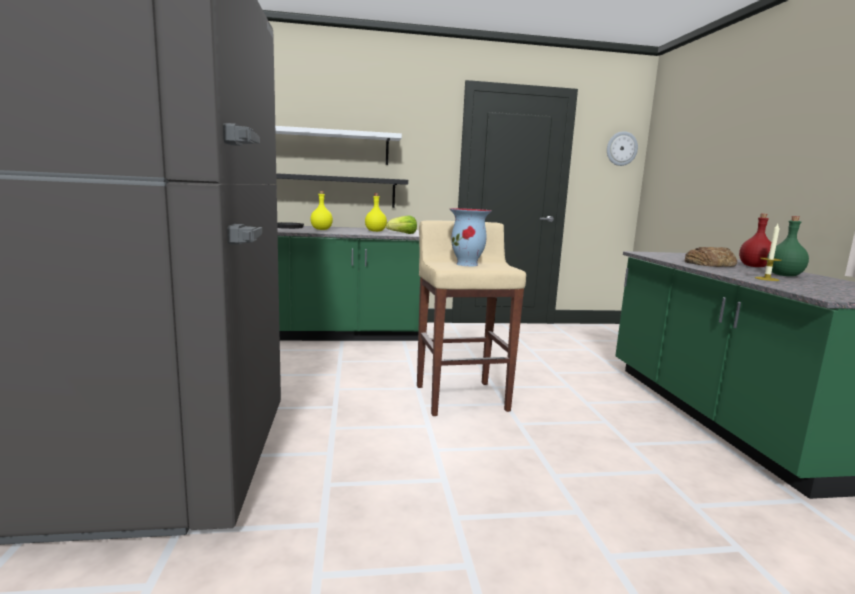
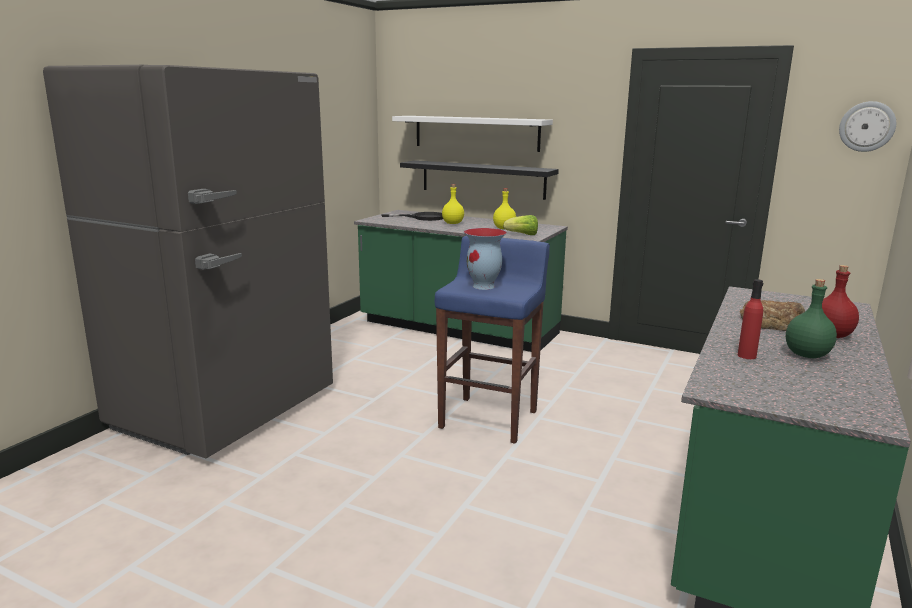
camera: 35 degrees right, 5 degrees up
(461, 397) = (489, 419): beige stool -> blue stool
(767, 279) = (746, 356): candle -> red bottle

